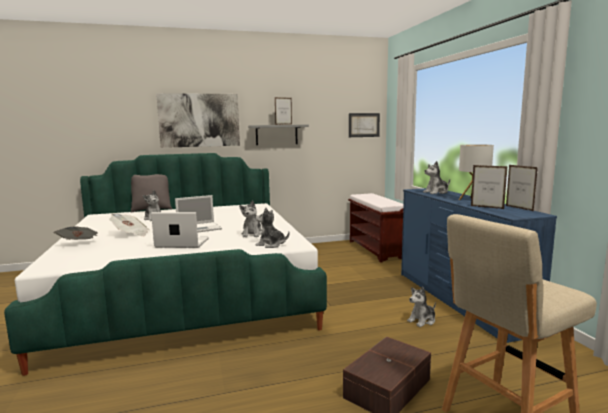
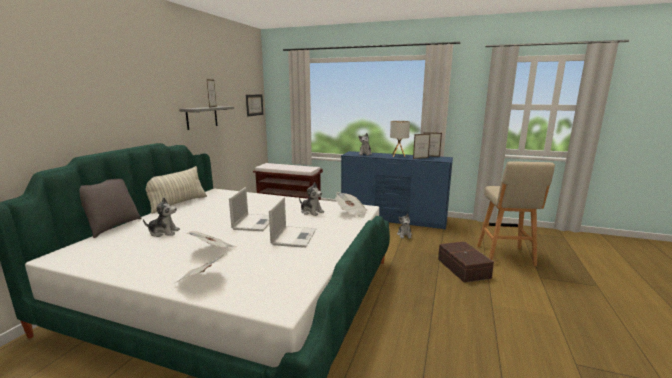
camera: 55 degrees left, 5 degrees up
(181, 243) = (294, 236): laptop -> laptop turned 150 degrees clockwise
(199, 120) = (134, 104): picture -> none
(214, 207) = (178, 204): none -> pillow
(271, 245) = (351, 213): plush toy -> newspaper

